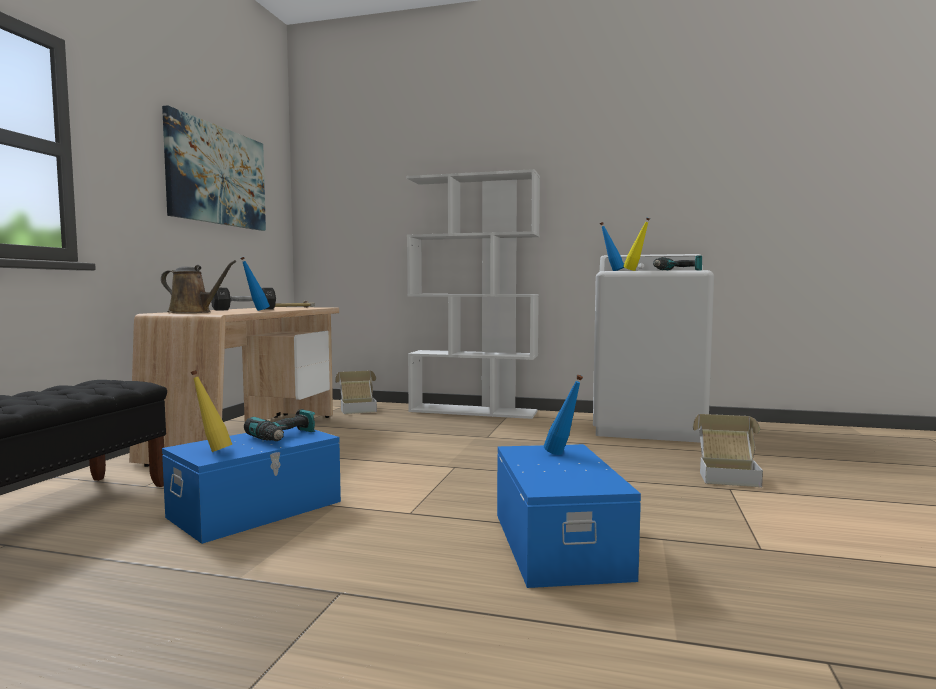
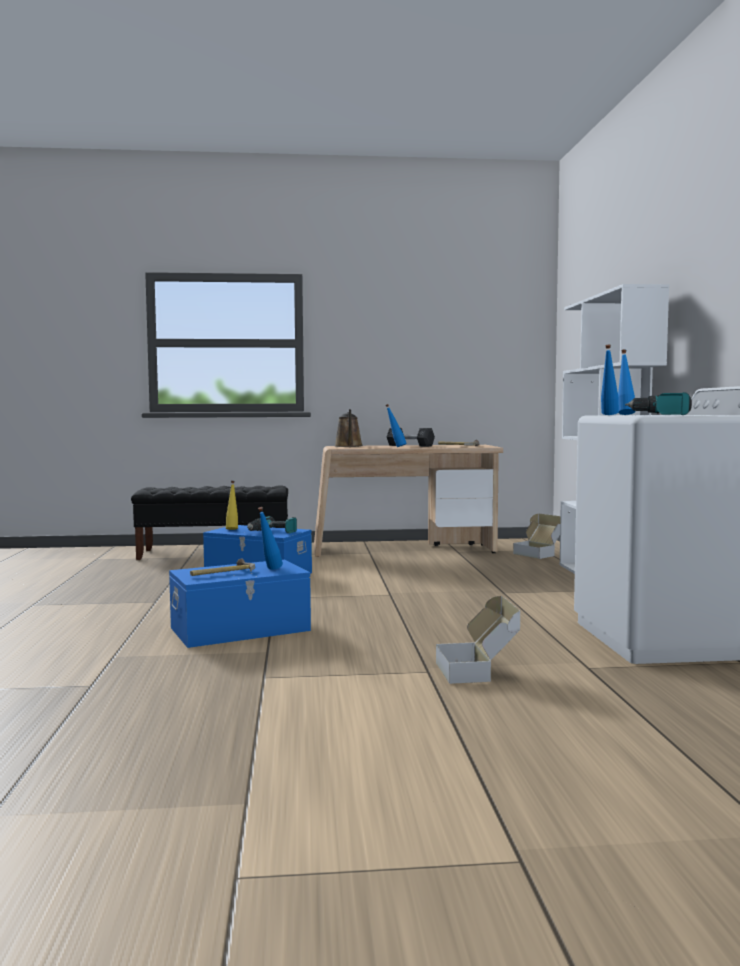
camera: 70 degrees right, 0 degrees up
(217, 175) = (442, 332): picture -> none
(574, 473) = (222, 573): none -> hammer
(636, 270) = (608, 415): yellow bottle -> blue bottle

